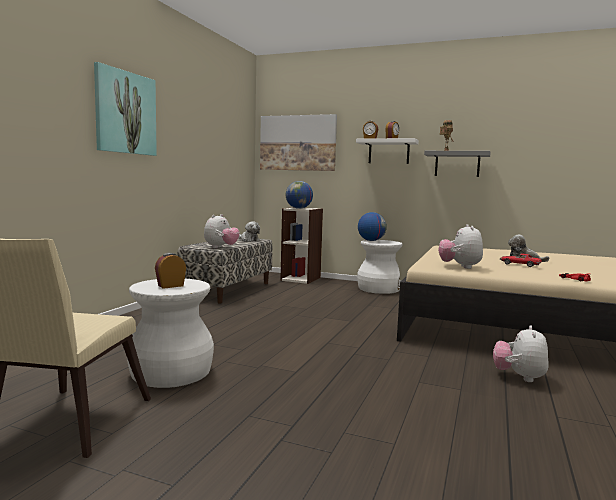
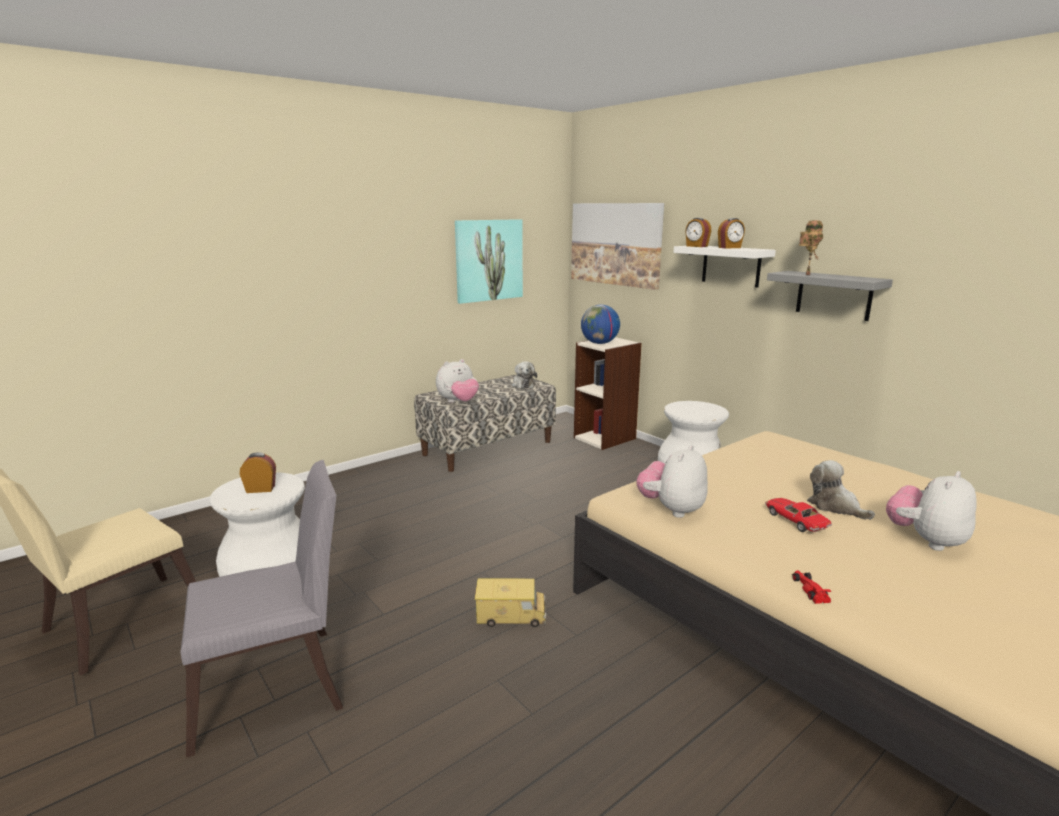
camera: 30 degrees right, 10 degrees up
(126, 113) = (325, 245): picture -> picture (489, 260)
(283, 419) = (278, 686): none -> grey chair
(371, 240) = (685, 404): globe -> none
(379, 356) = (511, 615): none -> toy truck
(519, 377) = (651, 721): plush toy -> plush toy (926, 540)

